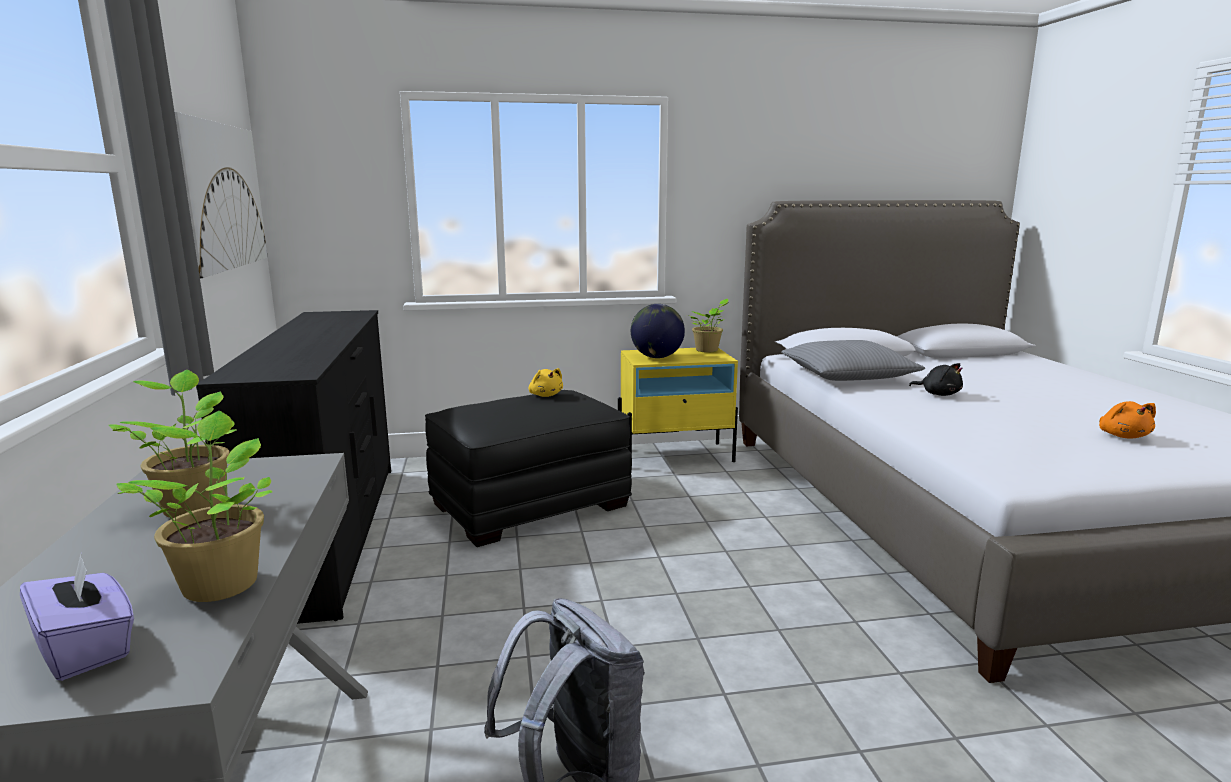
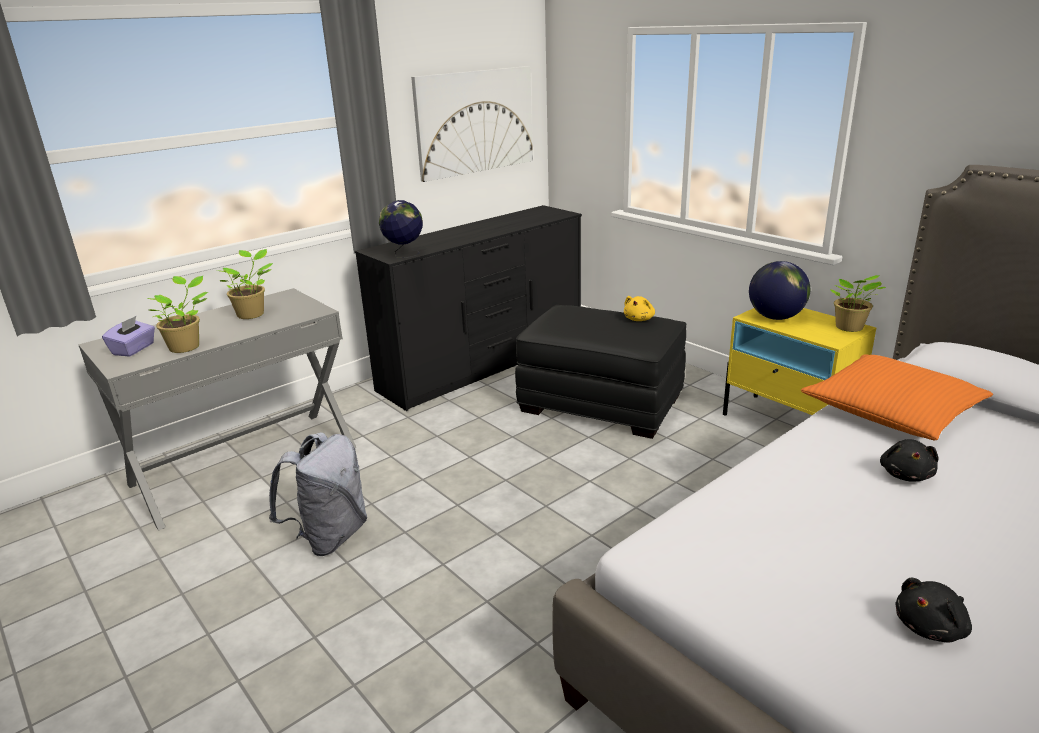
camera: 60 degrees right, 10 degrees up
(302, 369) = (404, 255): none -> globe
(847, 375) = (891, 411): grey pillow -> orange pillow
(1123, 436) = (931, 627): orange plush toy -> black plush toy

